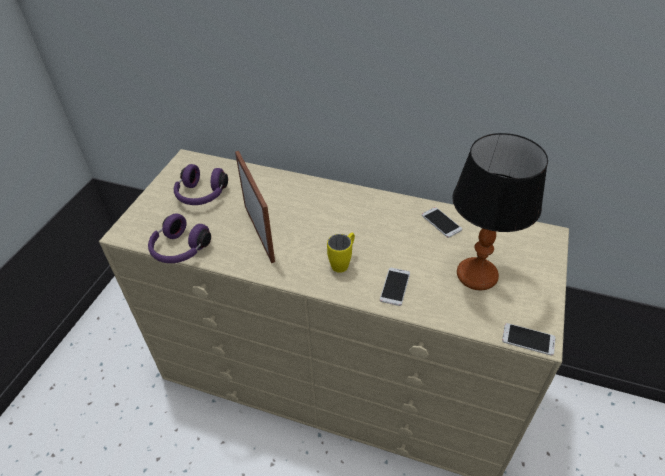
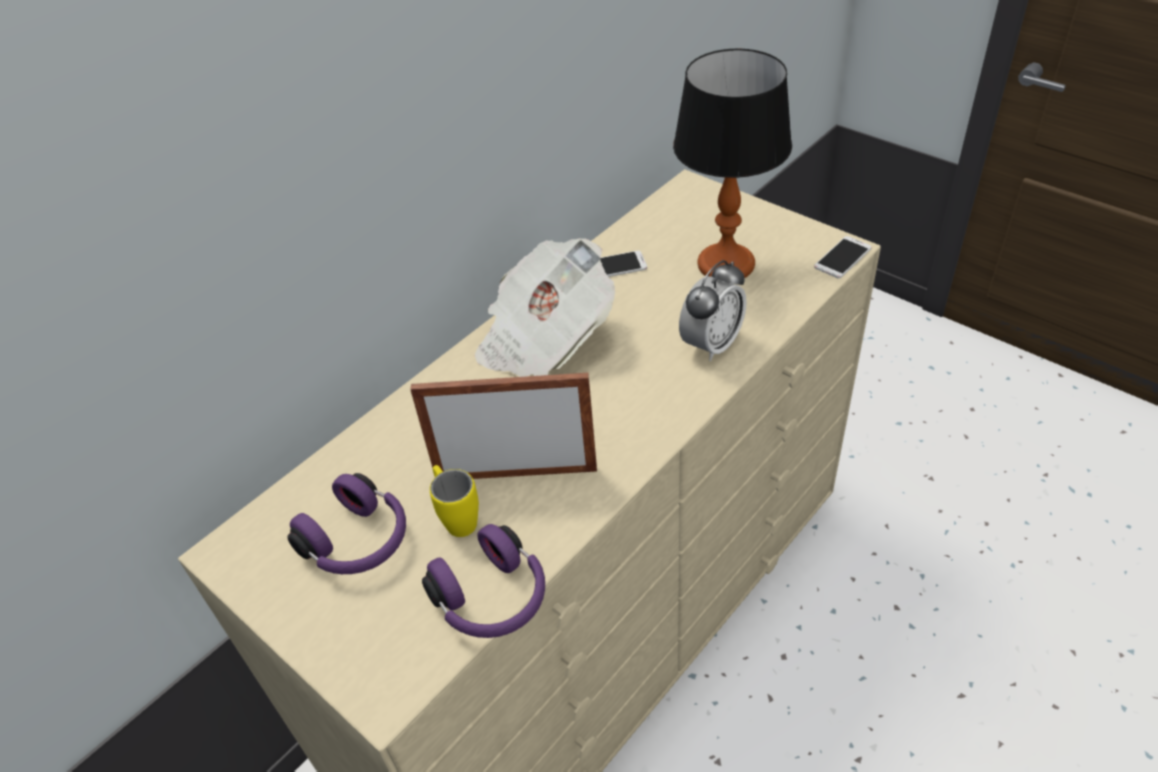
camera: 65 degrees left, 0 degrees up
(343, 262) = (639, 385): yellow mug -> yellow mug (457, 517)
(361, 212) = (544, 339): none -> newspaper
(395, 286) = (711, 344): phone -> alarm clock

